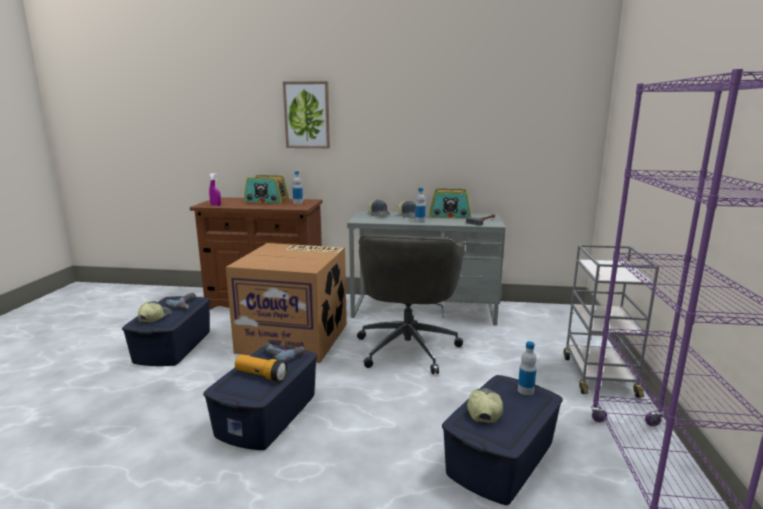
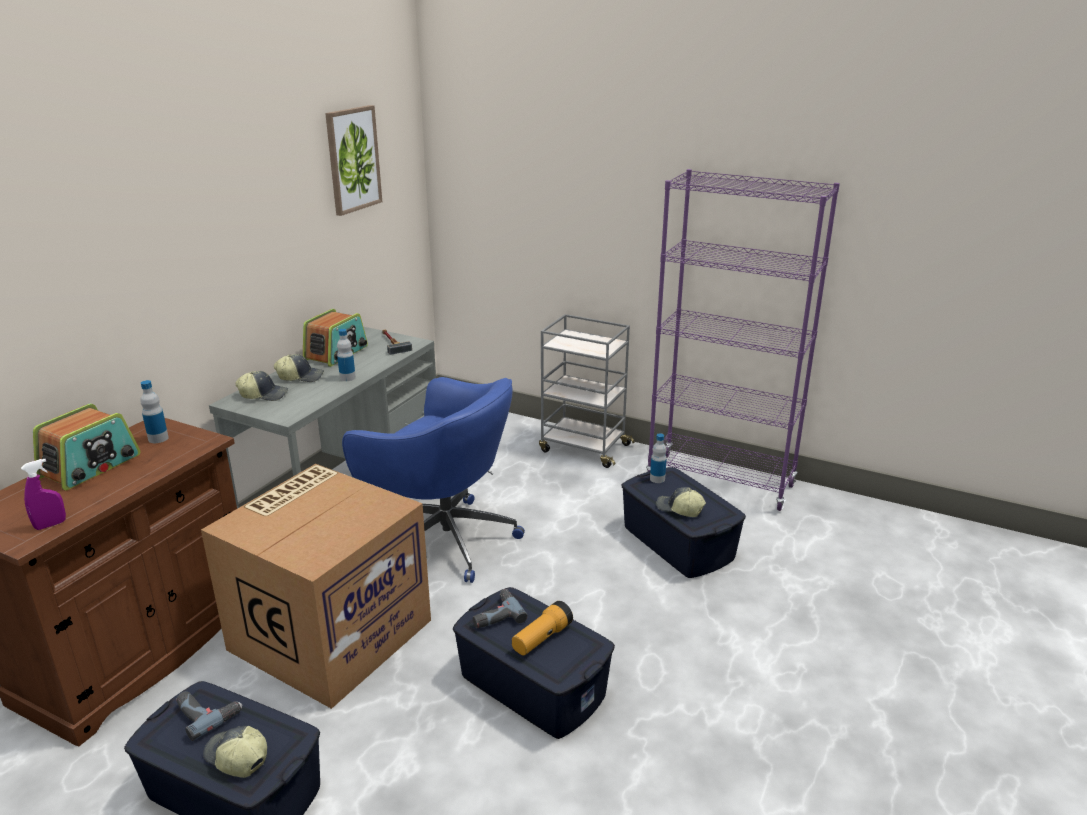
camera: 70 degrees left, 10 degrees up
(307, 115) = (87, 268): picture -> picture (353, 159)
(408, 347) = (443, 539): grey office chair -> blue office chair

